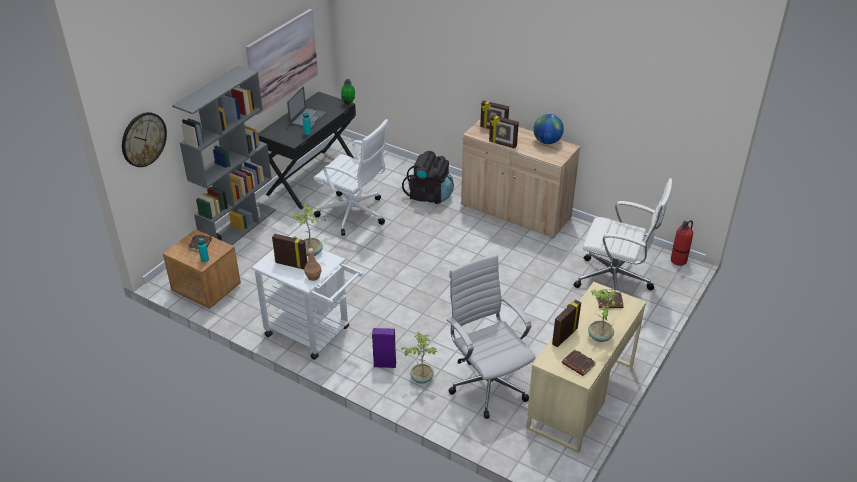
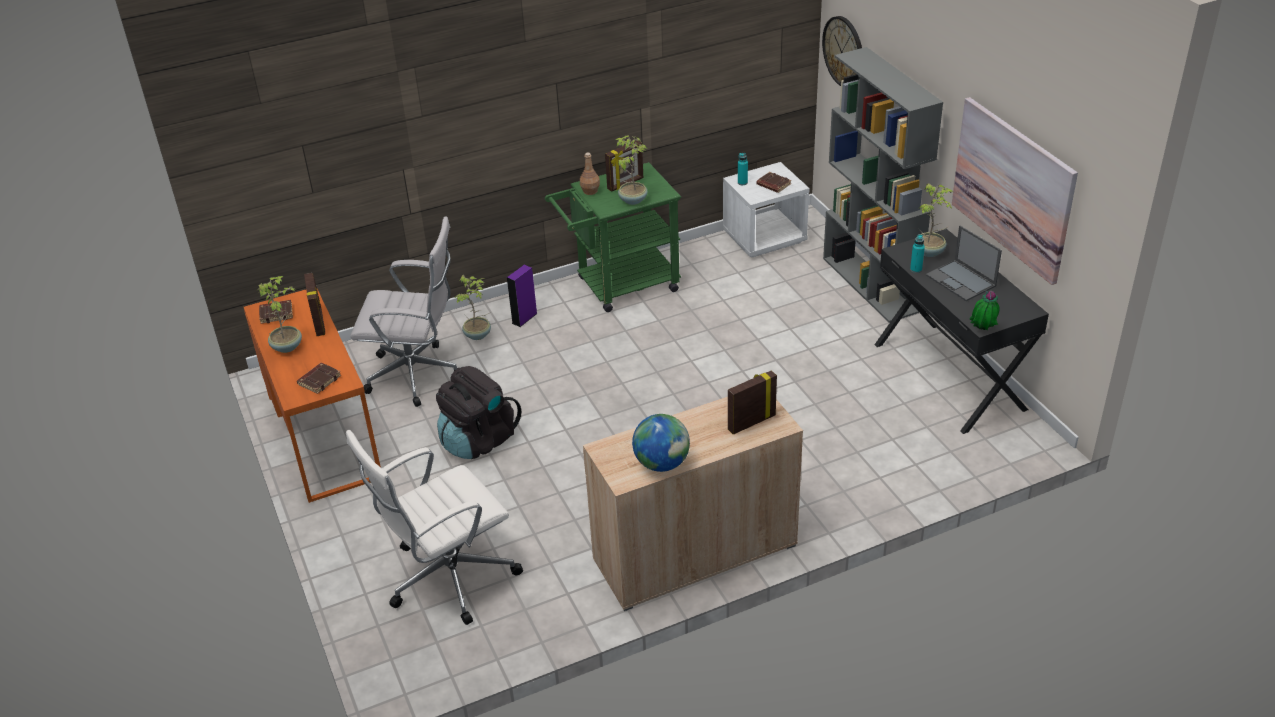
camera: 125 degrees right, 0 degrees up
(206, 289) = (764, 238): brown nightstand -> white nightstand
(286, 133) = (930, 252): none -> potted plant
(313, 334) = (619, 286): white cart -> green cart
(354, 214) = (823, 386): white office chair -> none
(429, 195) = (814, 477): black backpack -> black backpack (478, 440)
(502, 144) = (698, 412): picture frame -> none
(580, 396) = (324, 435): beige desk -> orange desk
(678, 261) = (410, 682): fire extinguisher -> none

